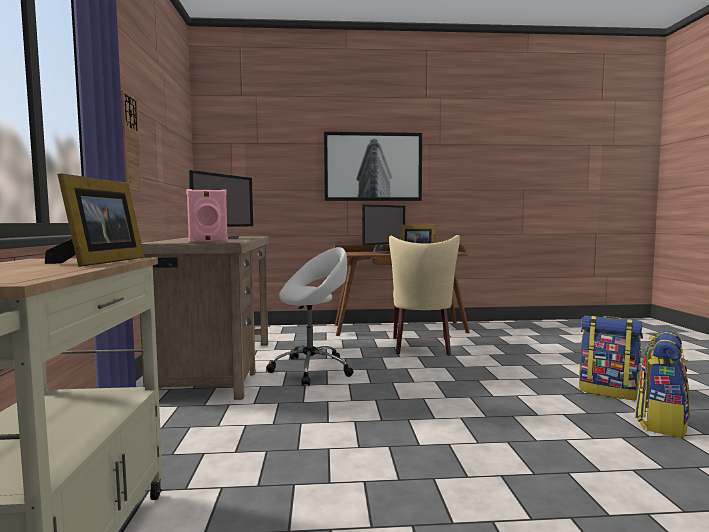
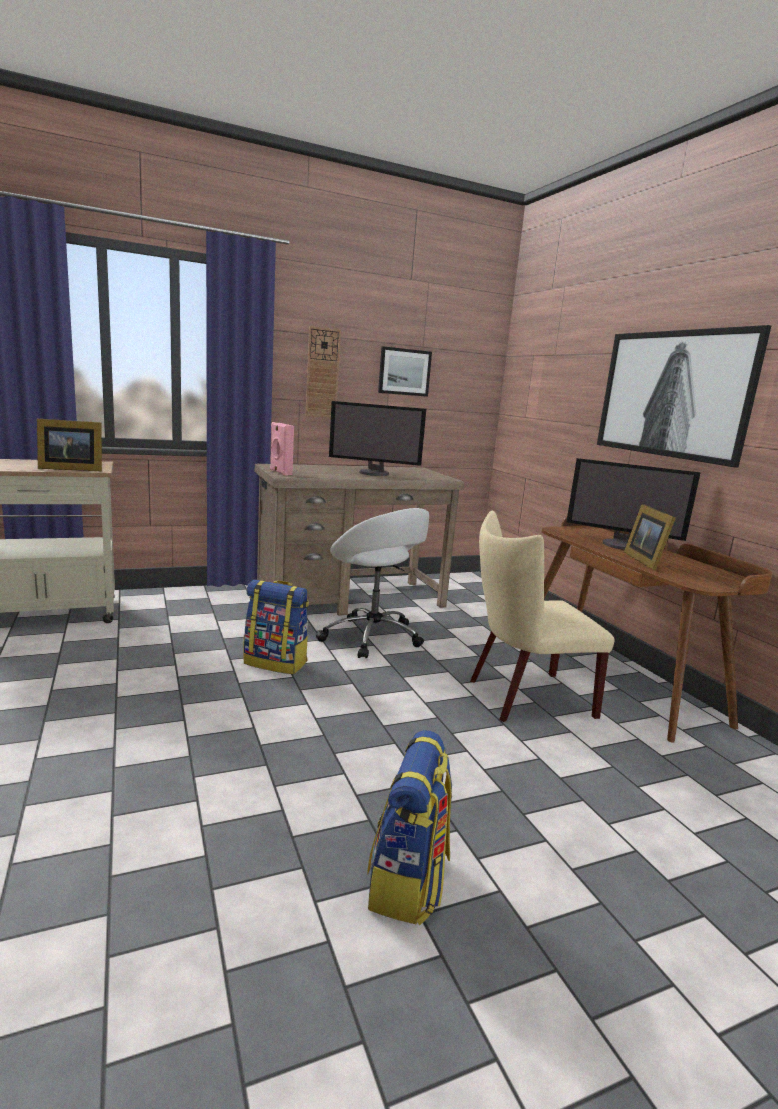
camera: 70 degrees right, 10 degrees up
(163, 149) = (404, 372): none -> picture
(661, 422) = (267, 920): backpack -> backpack (276, 662)

